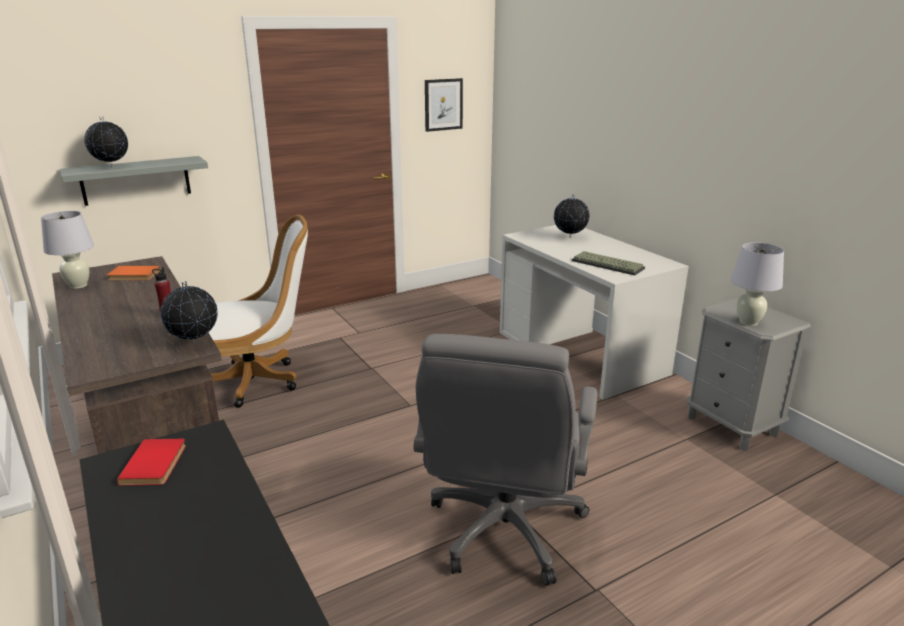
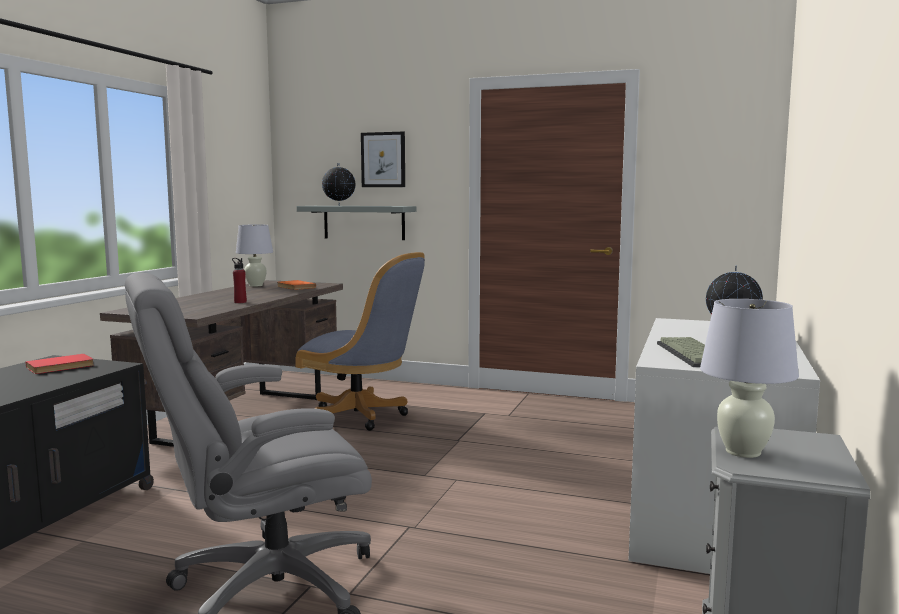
camera: 50 degrees right, 15 degrees down
(195, 343) = (202, 313): globe -> none
(261, 381) = (365, 418): white office chair -> blue office chair
(443, 104) = (700, 172): picture -> picture (383, 159)

